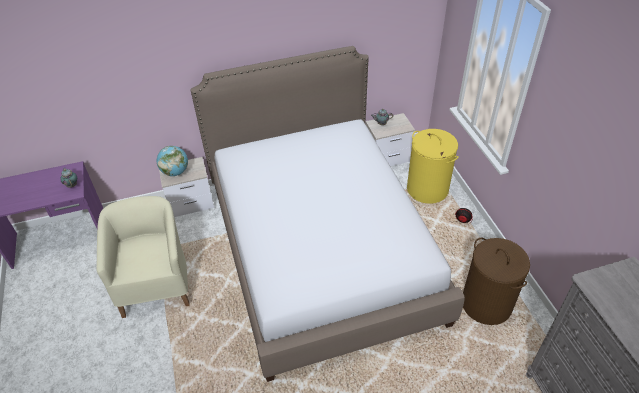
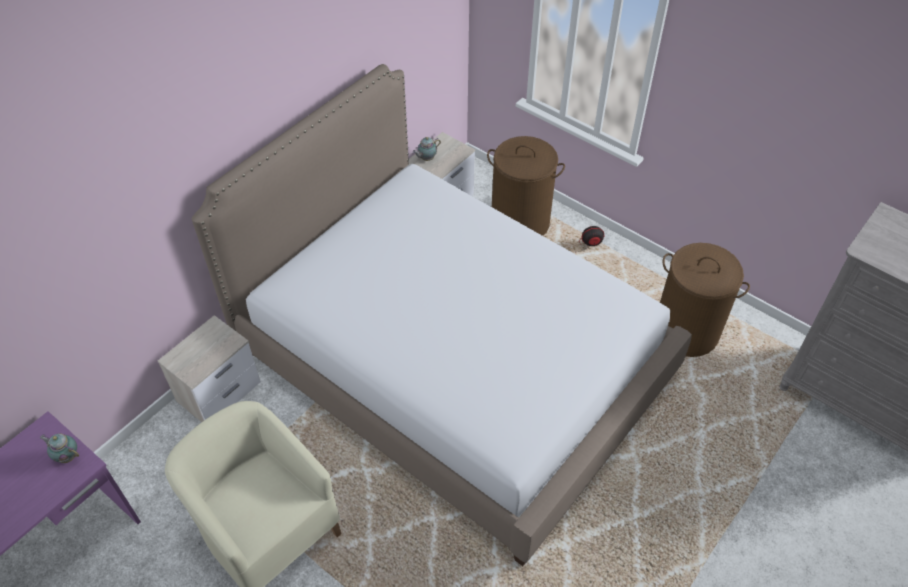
camera: 35 degrees left, 5 degrees up
(175, 172) = (193, 357): globe -> none
(427, 189) = (520, 222): yellow laundry basket -> brown laundry basket

